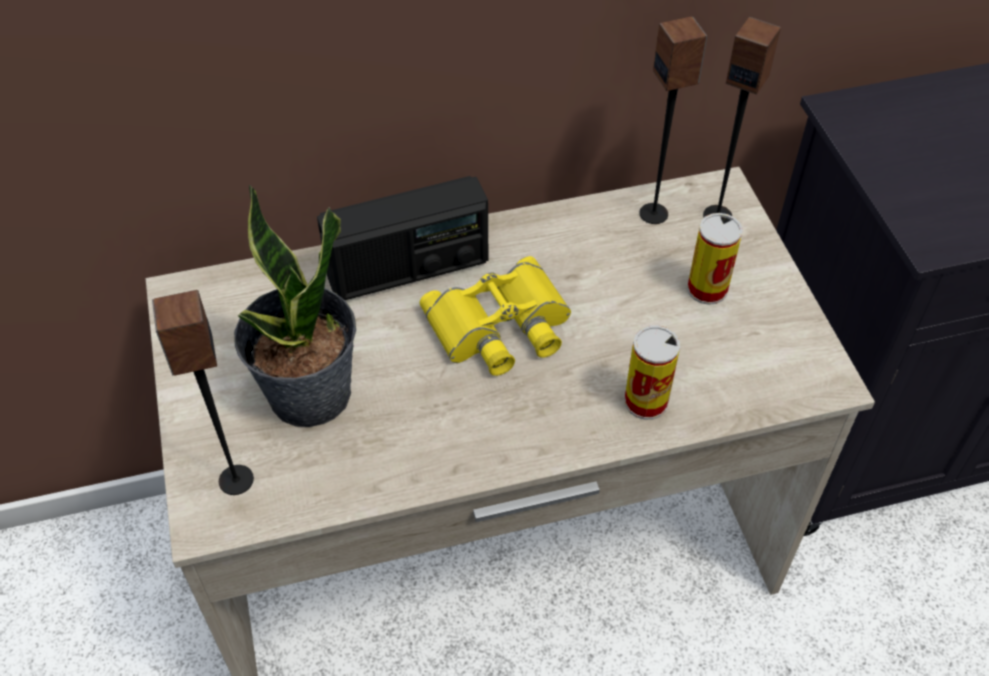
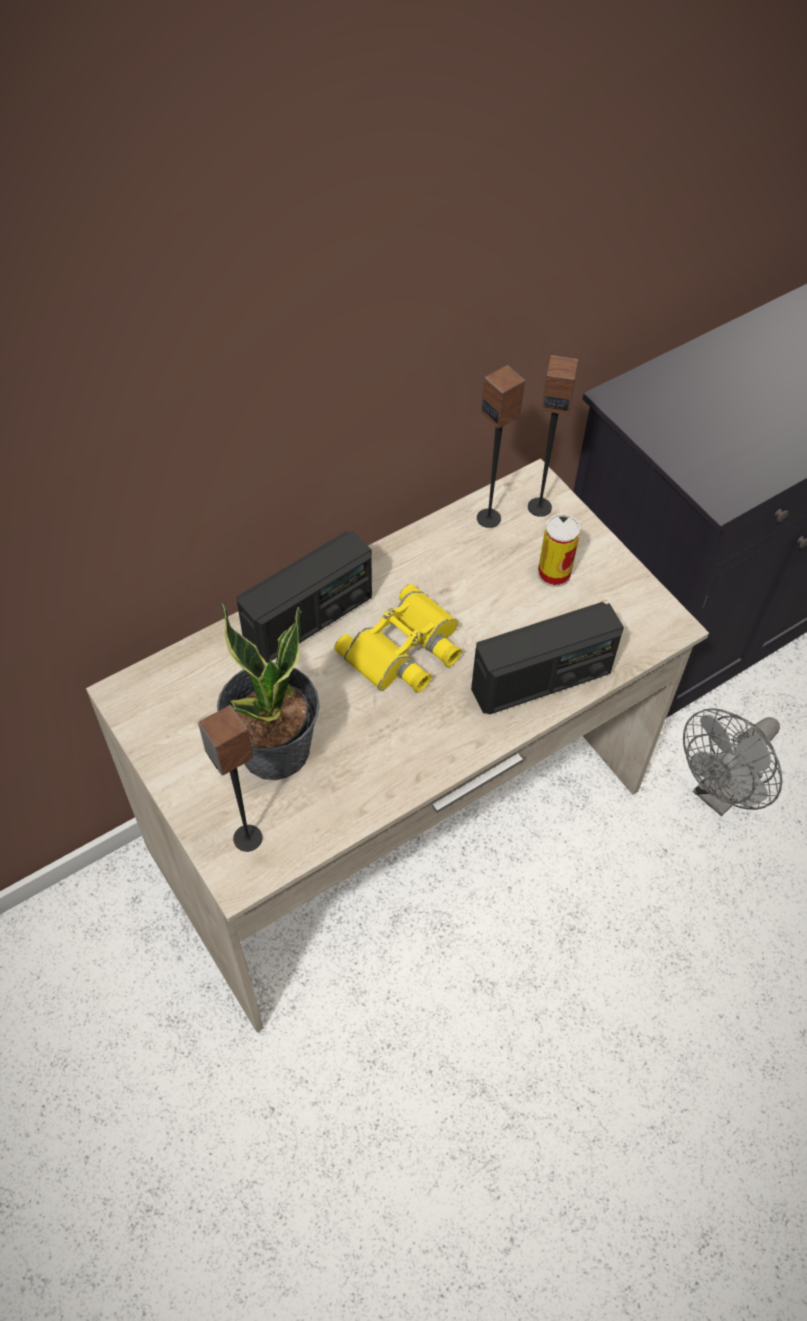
camera: 20 degrees left, 5 degrees up
(646, 401) = (542, 680): can -> radio
(877, 624) = (720, 793): none -> grey fan

